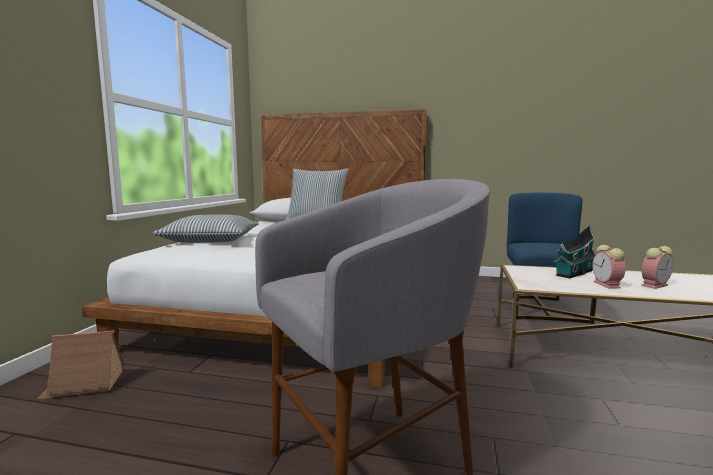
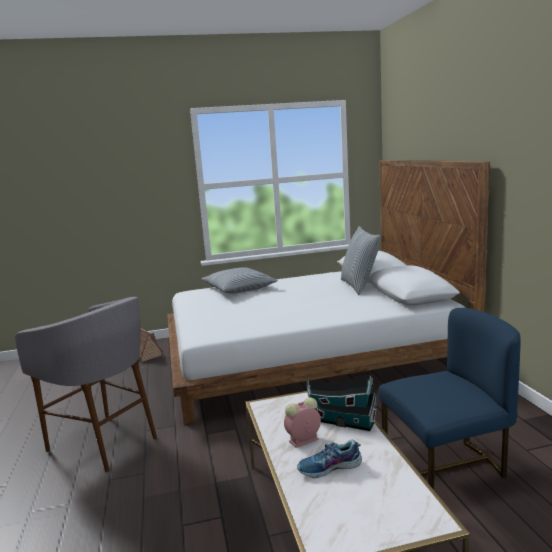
camera: 65 degrees right, 5 degrees up
(654, 285) = (330, 468): alarm clock -> shoe

